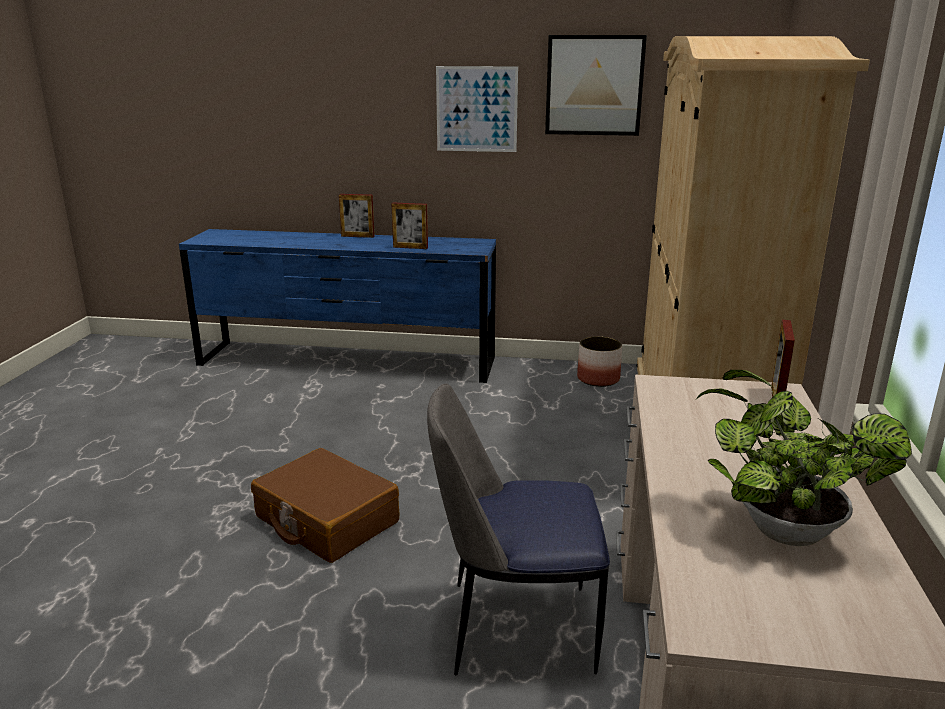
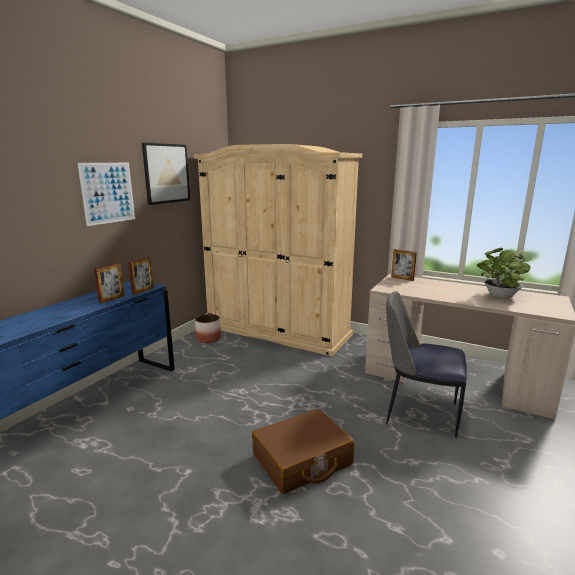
camera: 70 degrees left, 5 degrees down
(358, 236) = (44, 309): picture frame -> picture frame (143, 291)
(515, 627) = (418, 412): chair -> chair turned 90 degrees clockwise

